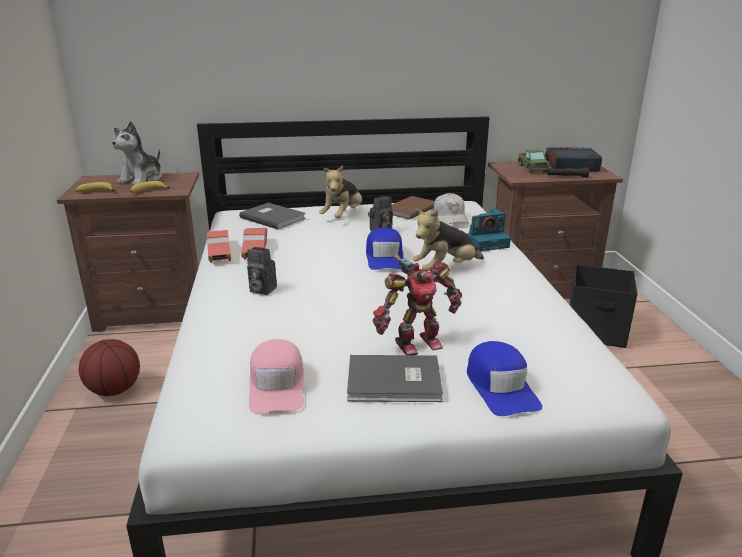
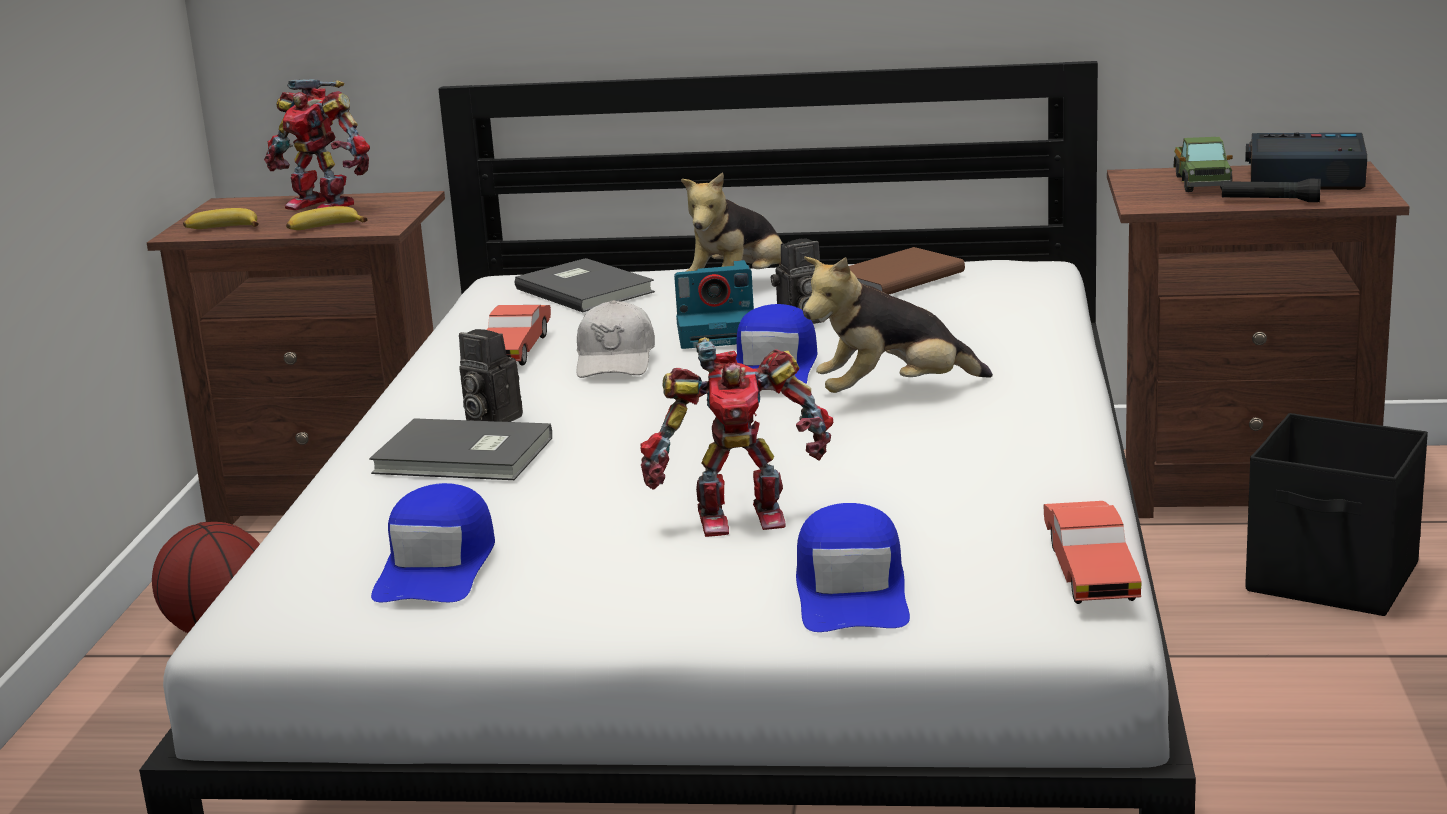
camera: 15 degrees right, 5 degrees down
(142, 179) = (323, 205): plush toy -> toy robot
(219, 253) = (441, 353): red toy car -> red toy car (1089, 572)
(277, 385) = (438, 566): pink cap -> blue cap
(395, 382) = (654, 574): grey book -> grey book (464, 457)
(450, 217) = (976, 293): white cap -> white cap (616, 361)
(485, 242) = (1022, 345): camera -> camera (718, 332)

